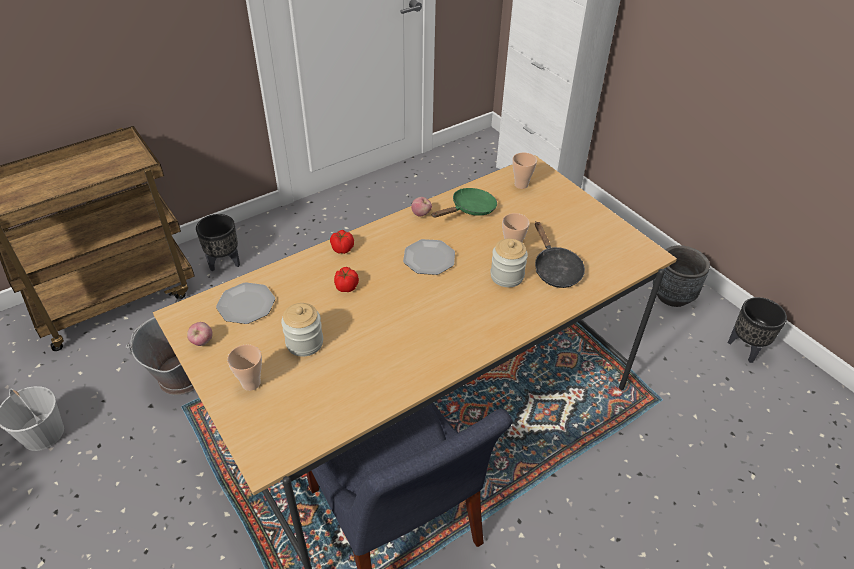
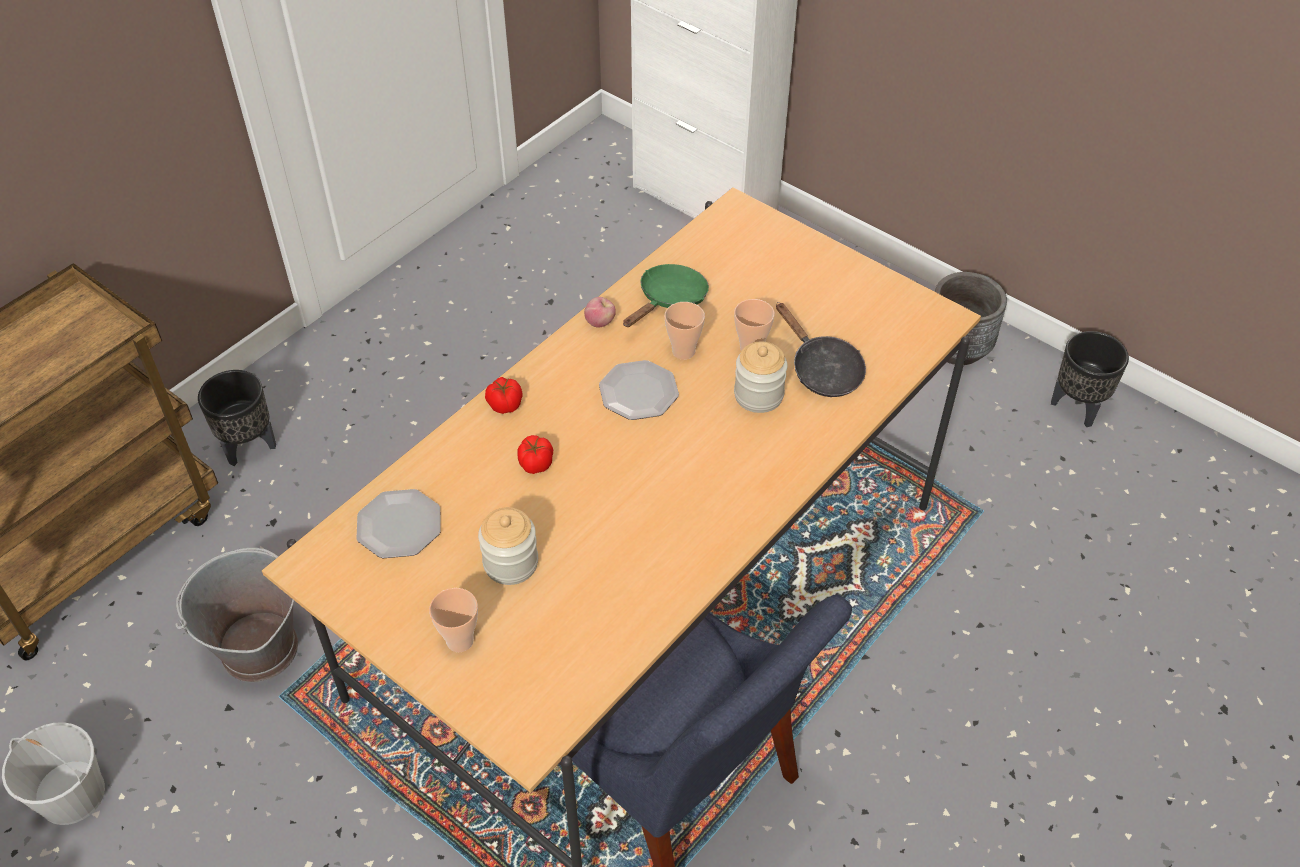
camera: 15 degrees left, 5 degrees up
(202, 342) = (360, 598): apple -> none
(521, 185) = (730, 242): cup -> cup (683, 351)

